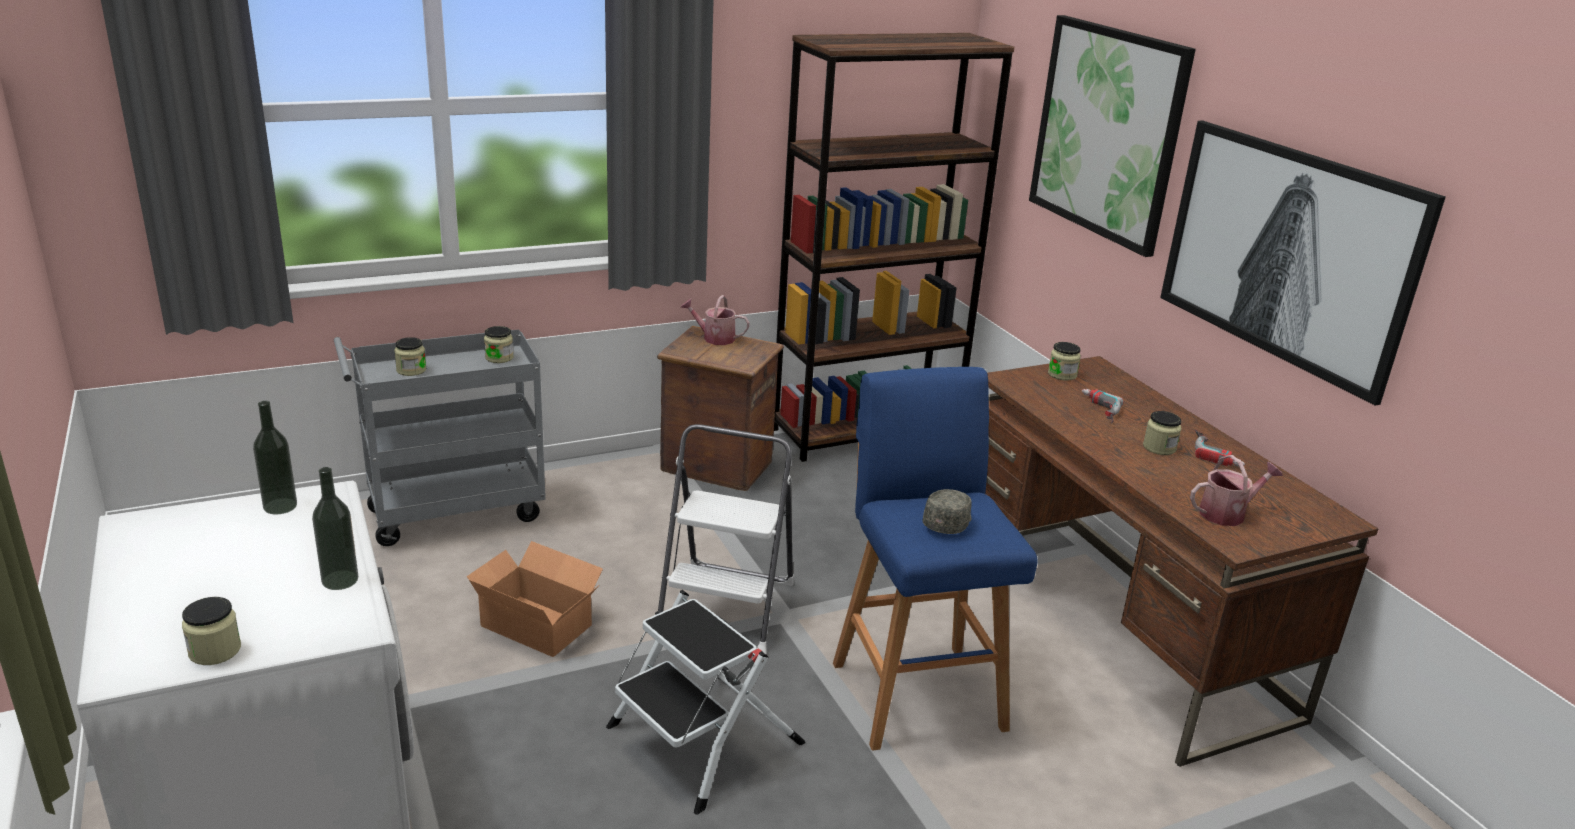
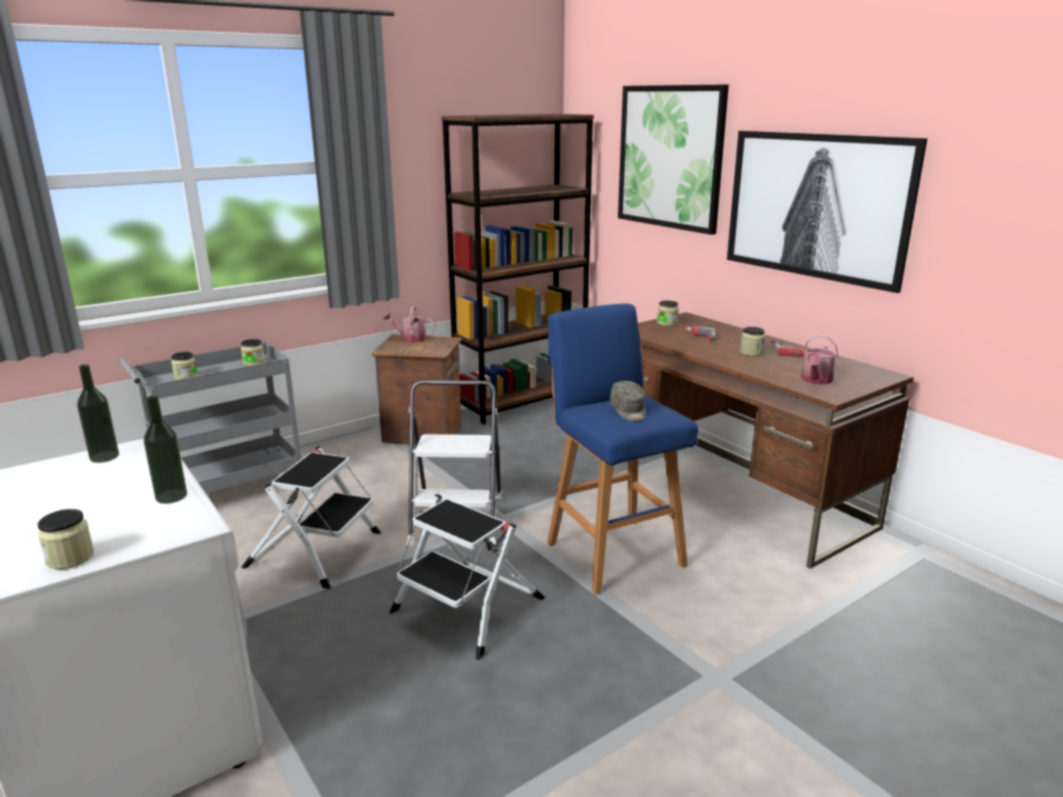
camera: 10 degrees left, 5 degrees down
(537, 623) = (315, 551): cardboard box -> step ladder
(948, 522) = (628, 411): grey cap -> grey cap turned 150 degrees clockwise
(1227, 513) = (815, 380): watering can -> watering can turned 150 degrees clockwise

